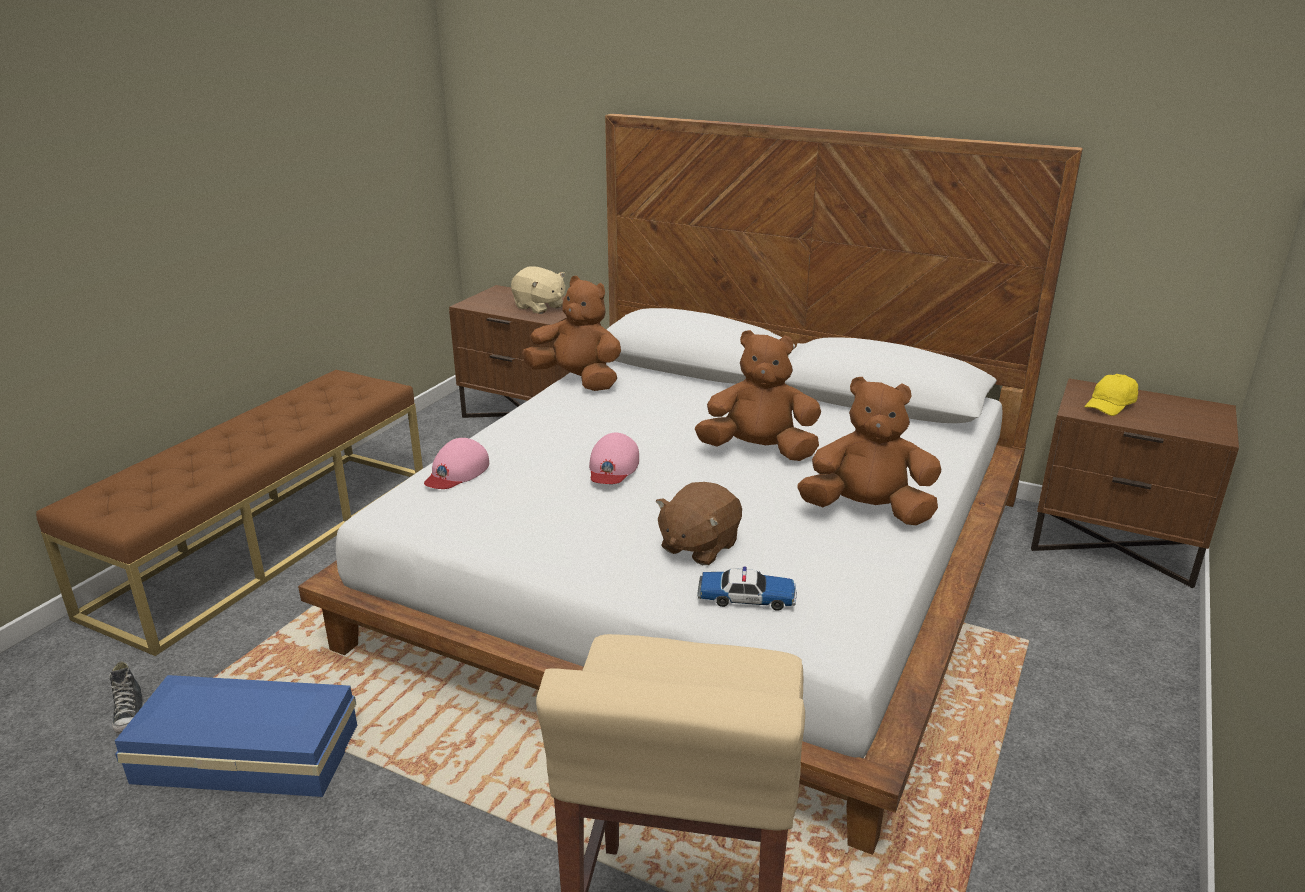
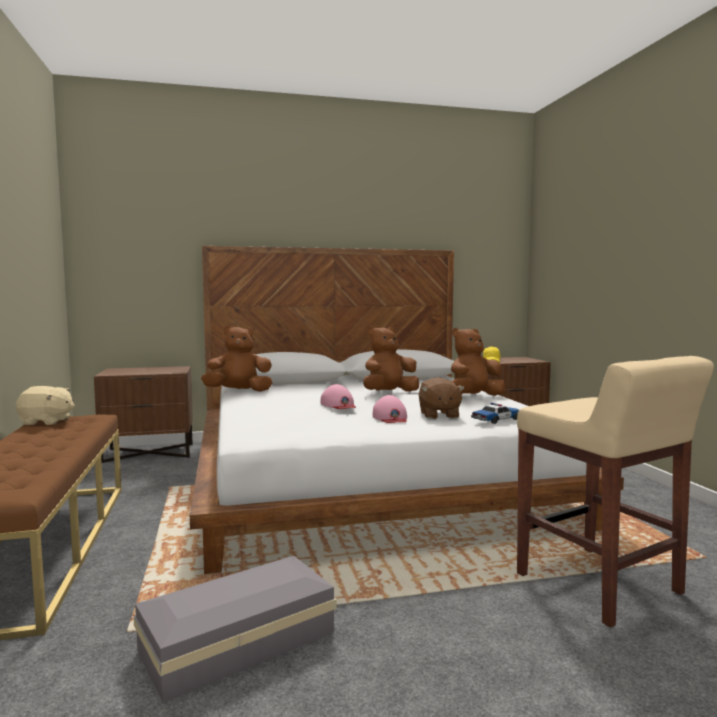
camera: 40 degrees left, 20 degrees down
(130, 713) = (83, 670): shoe -> none
(245, 752) = (234, 641): blue storage box -> grey storage box
(456, 472) = (258, 419): pink cap -> pink cap (390, 418)
(539, 307) = (160, 370): beige plush toy -> beige plush toy (46, 422)

